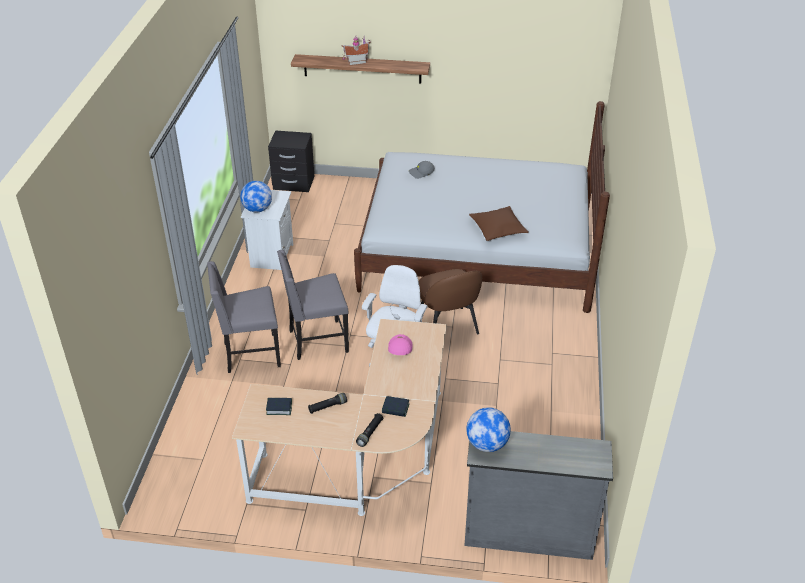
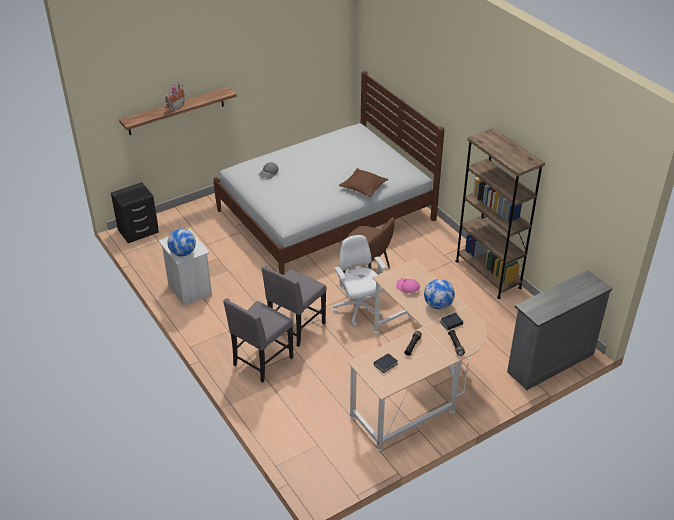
camera: 40 degrees left, 0 degrees up
(487, 444) = (534, 308): globe -> globe (438, 305)
(576, 400) = (488, 274): none -> brown bookcase

